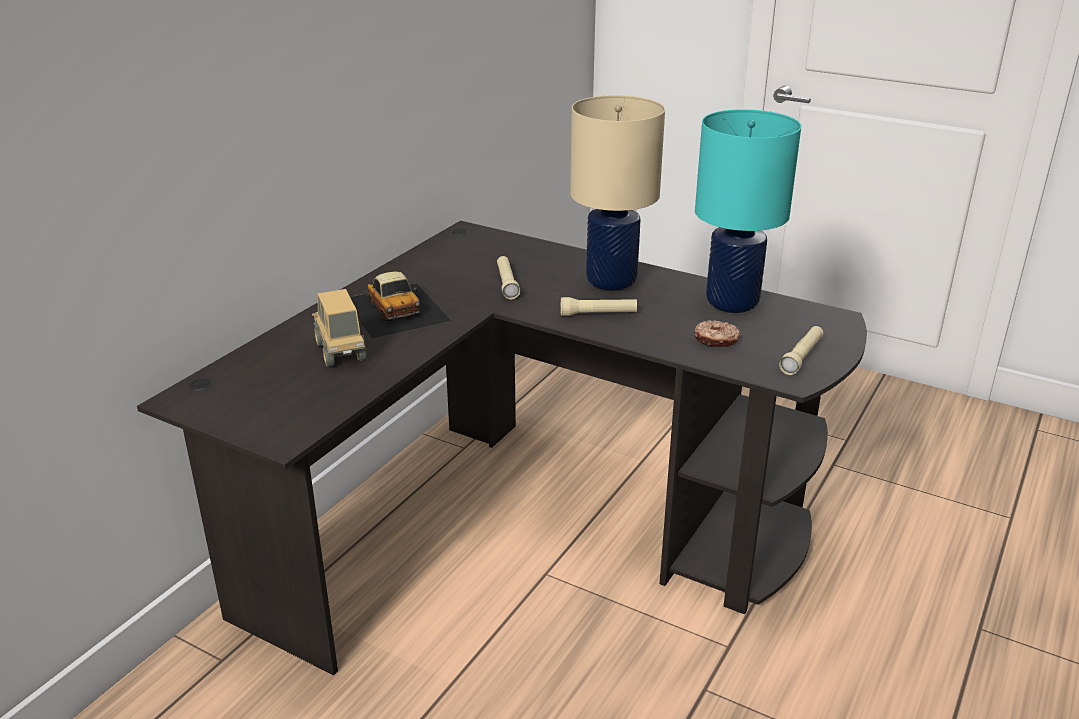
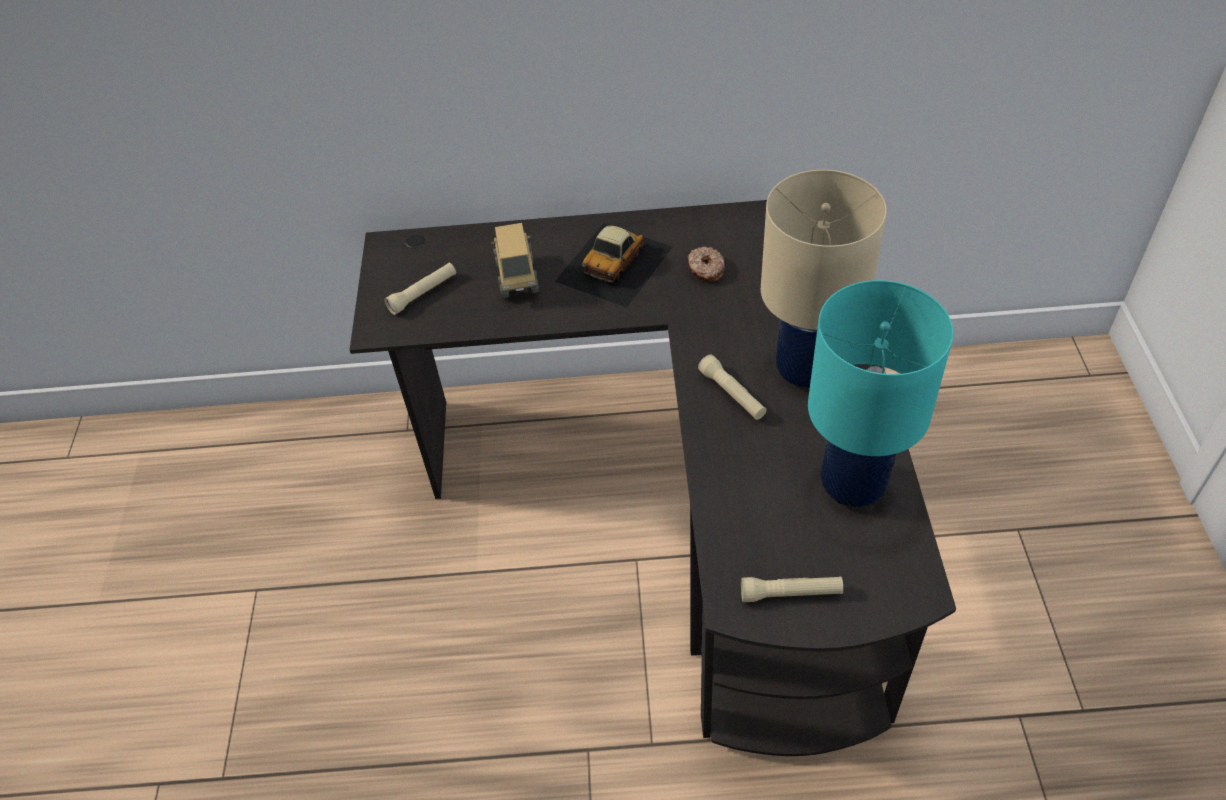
camera: 60 degrees right, 20 degrees up
(341, 352) = (517, 279): toy truck -> toy truck turned 45 degrees counterclockwise
(507, 284) = (730, 301): beige flashlight -> beige flashlight (423, 294)
(716, 340) = (762, 507): donut -> donut (705, 269)

